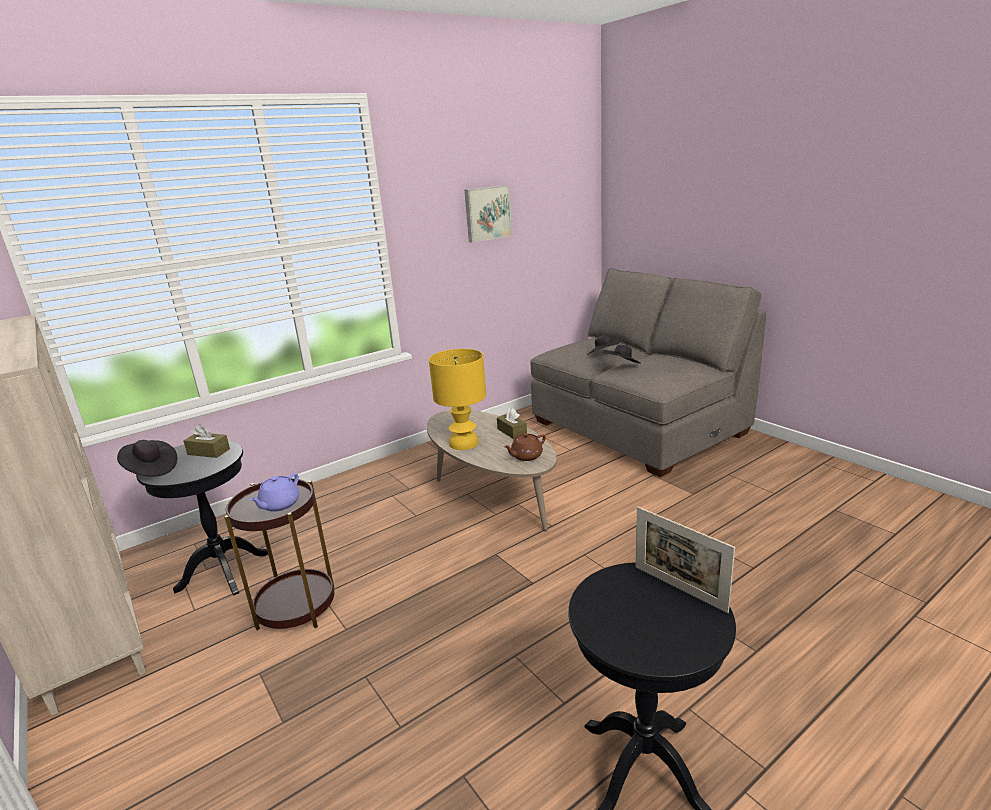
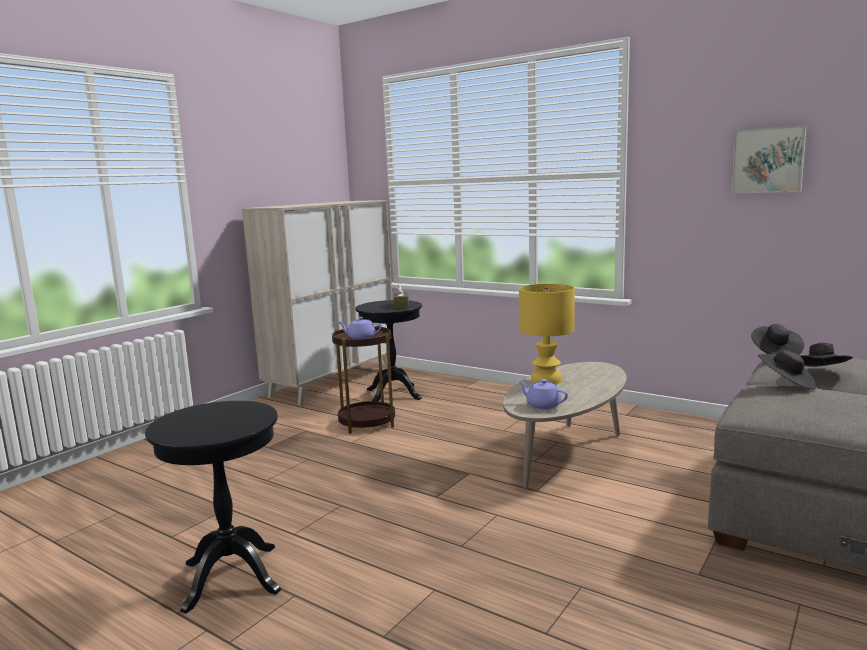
camera: 70 degrees right, 10 degrees down
(151, 469) = (372, 303): black hat -> black hat (775, 353)
(512, 432) = (592, 392): brown tissue box -> none
(526, 456) = (542, 405): brown teapot -> purple teapot
(679, 588) = (239, 426): picture frame -> none

